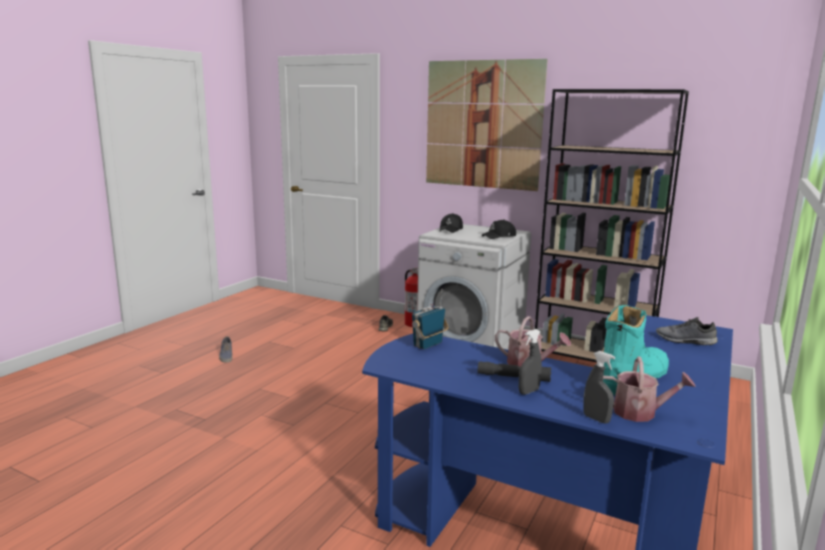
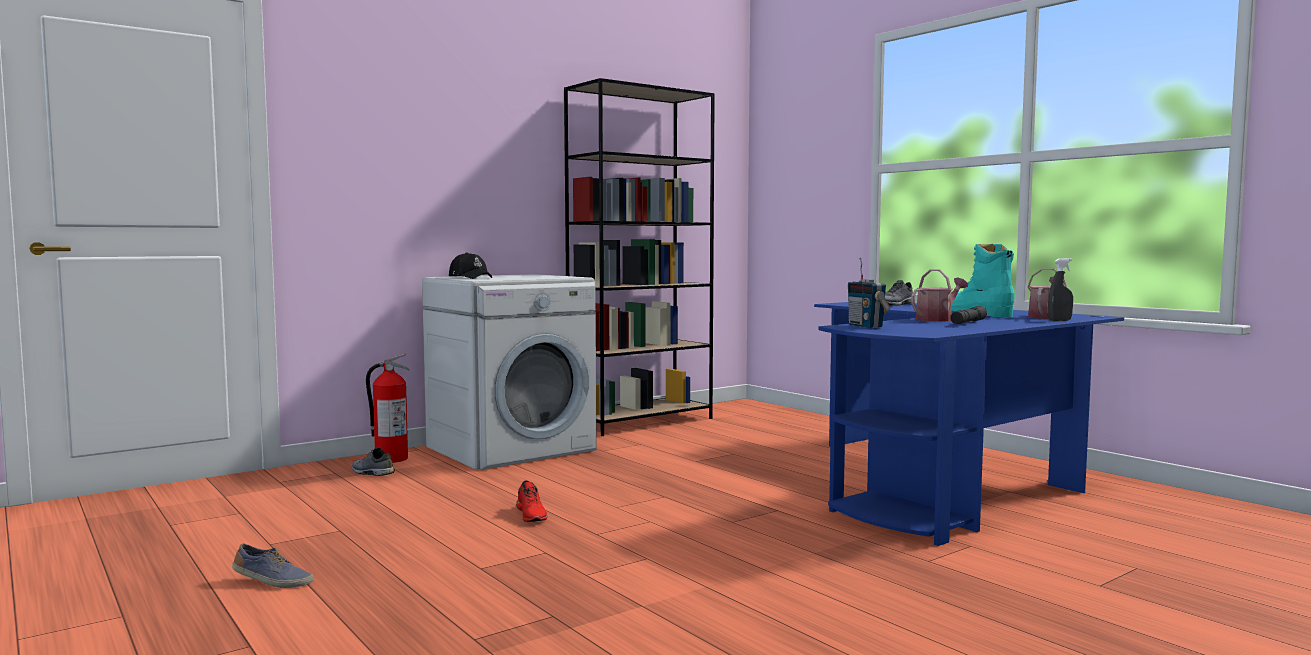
camera: 65 degrees left, 10 degrees down
(345, 380) = (532, 515): none -> red shoe
(482, 125) = (457, 125): picture -> none
(499, 236) = (546, 276): black cap -> none
(528, 391) = (1002, 323): grey spray bottle -> none

